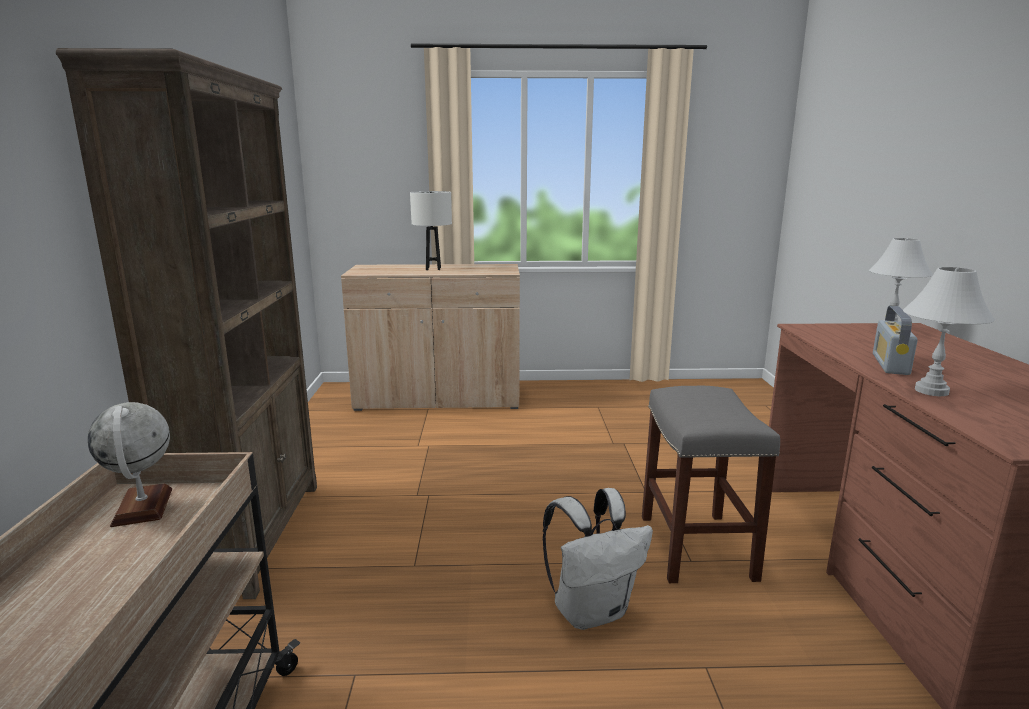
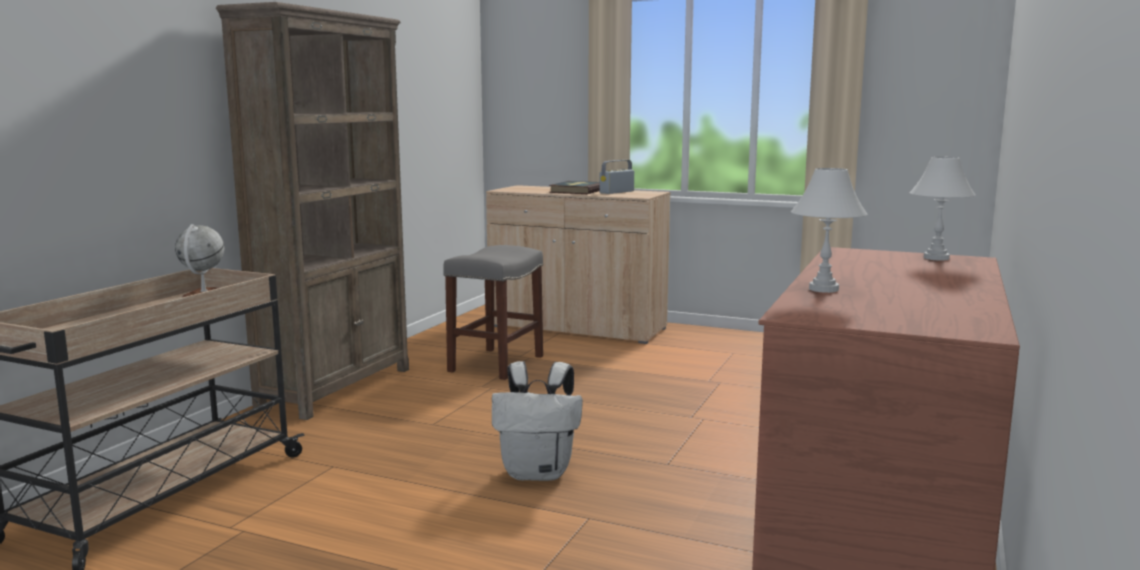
camera: 25 degrees right, 5 degrees down
(433, 269) = (577, 191): white table lamp -> book
(694, 546) = (685, 456): grey stool -> grey stool (496, 363)
(890, 364) = (844, 275): radio -> radio (616, 192)

